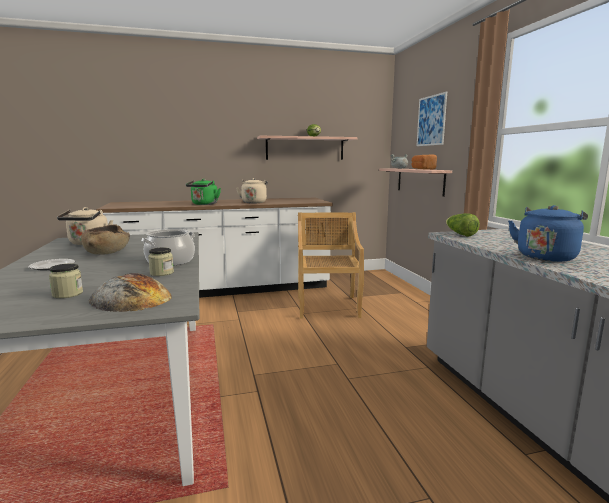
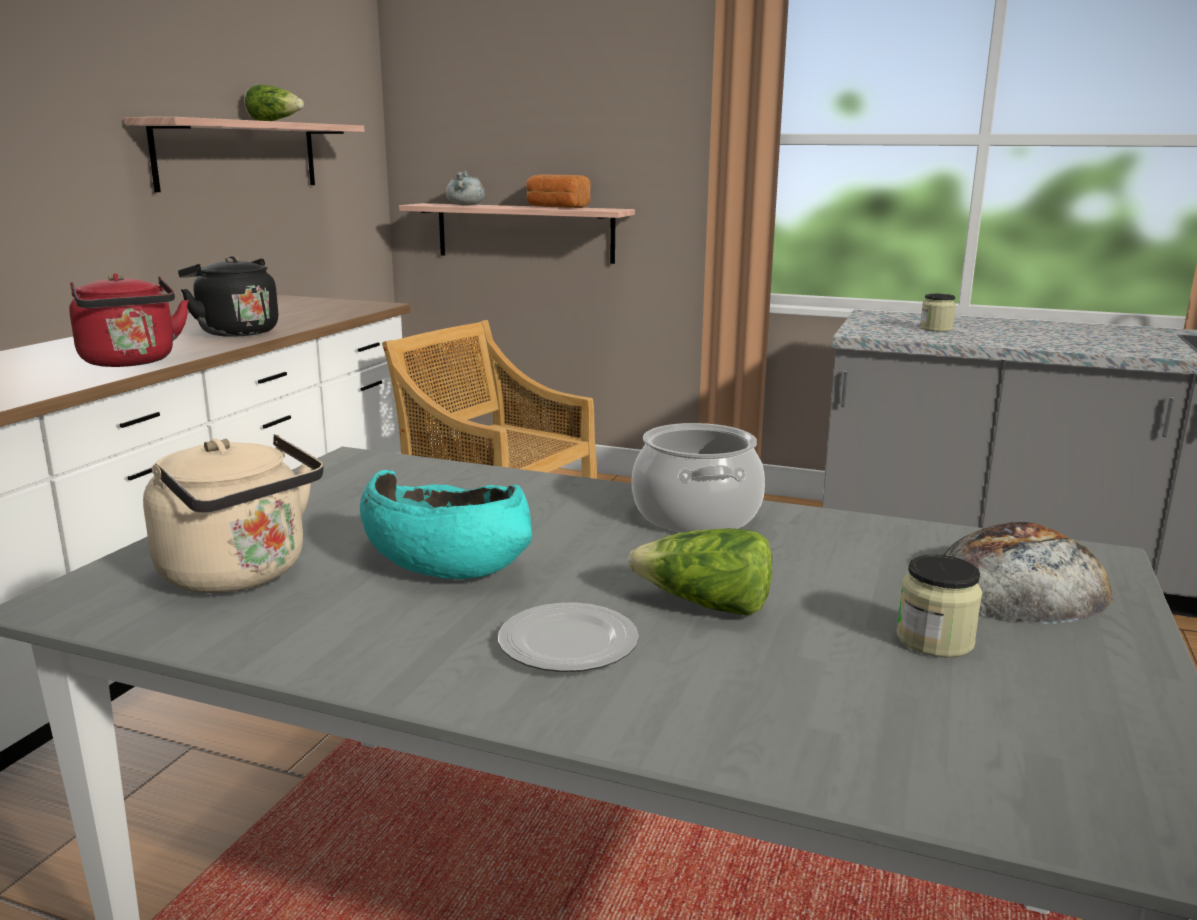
camera: 55 degrees left, 5 degrees up
(107, 251) = (445, 562): brown bowl -> turquoise bowl
(161, 273) = (812, 536): jar -> jar (936, 329)
(204, 204) = (131, 362): green kettle -> red kettle
(254, 202) = (235, 332): beige kettle -> black kettle
(431, 120) = (550, 98): picture -> none
(460, 234) = (874, 331): lettuce -> lettuce (705, 605)
(546, 257) = (1063, 343): blue kettle -> none

